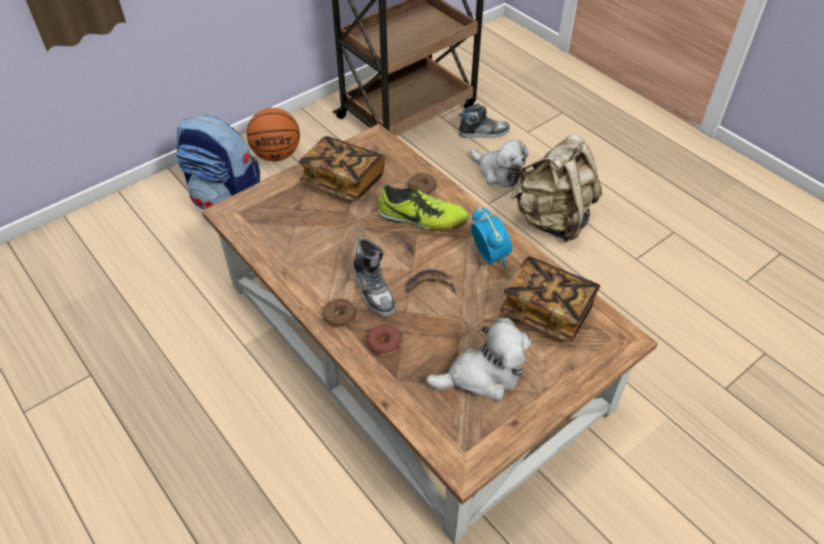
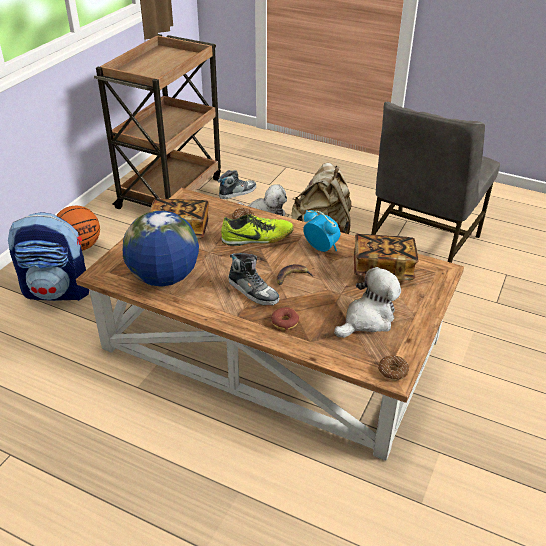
camera: 25 degrees left, 10 degrees down
(289, 239) = (164, 278): none -> globe
(340, 316) = (240, 315): donut -> donut (392, 371)
(669, 277) = (421, 247): none -> grey chair

